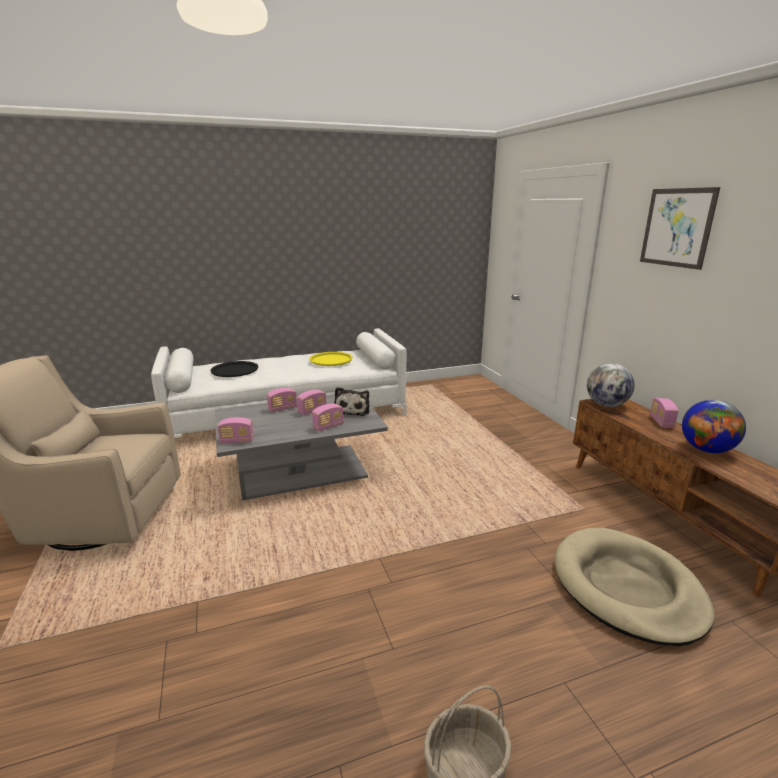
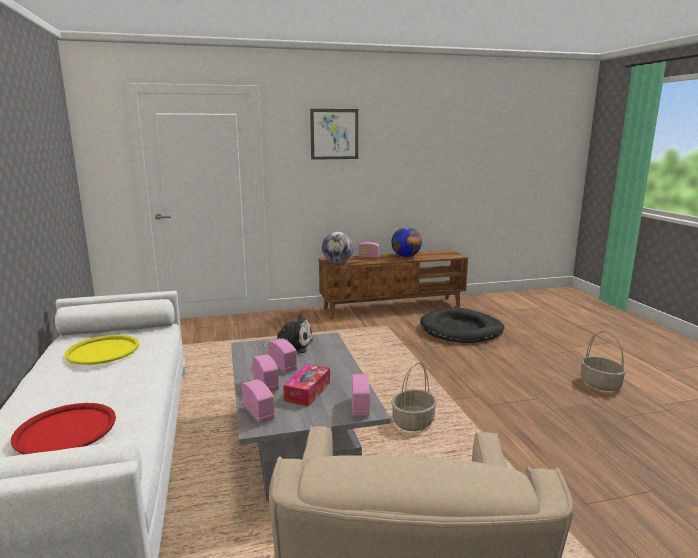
camera: 85 degrees left, 5 degrees down
(234, 370) = (65, 430): black tray -> red tray
(268, 422) = (307, 391): none -> tissue box
(328, 426) = (330, 357): radio -> radio (258, 413)
(330, 528) = (413, 422): none -> basket
(627, 588) = (461, 330): beige dog bed -> black dog bed

